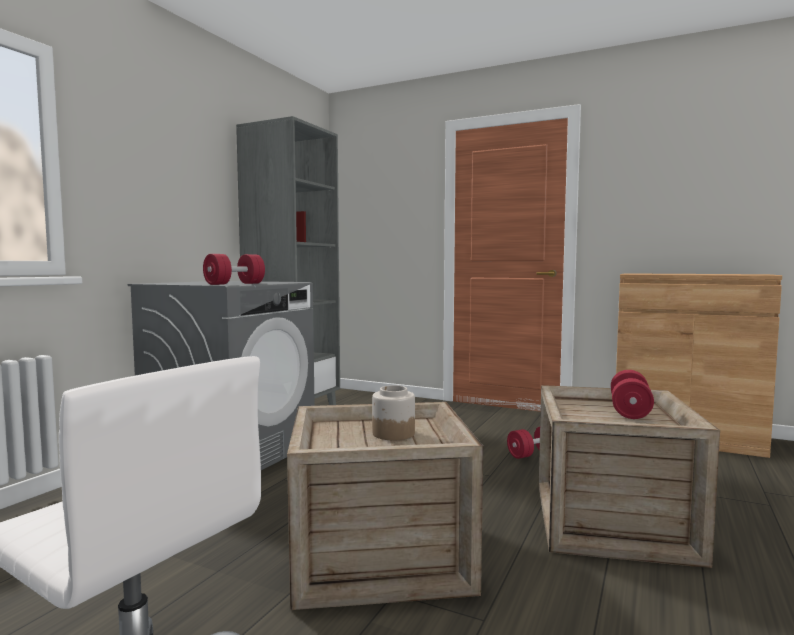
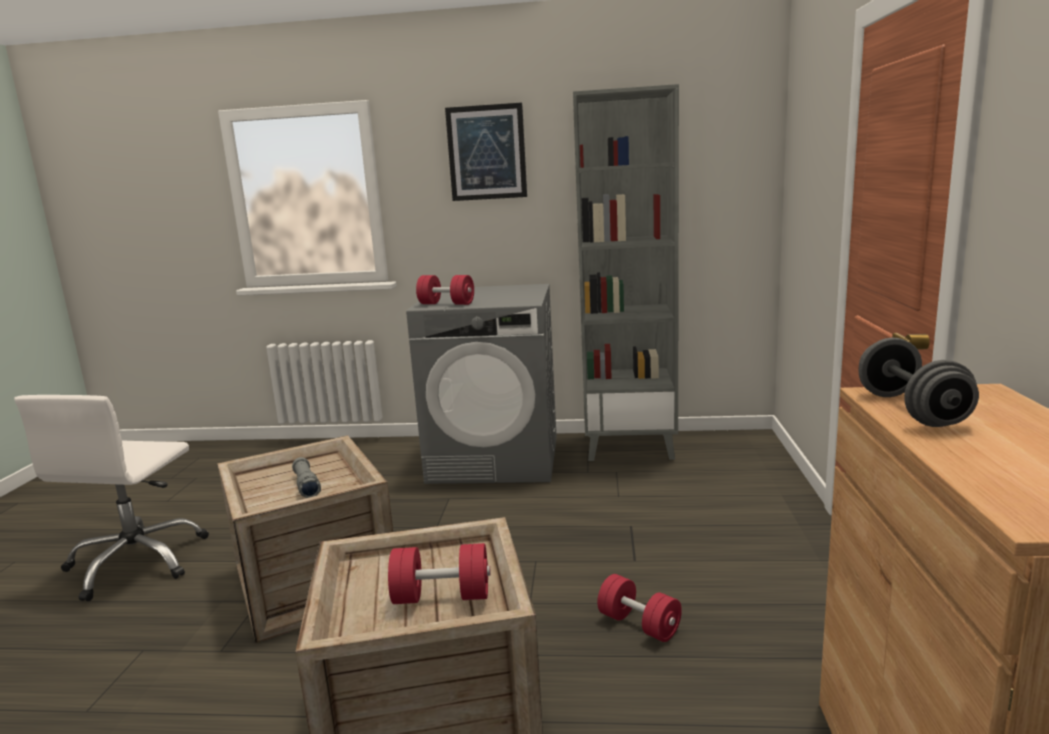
camera: 70 degrees right, 10 degrees up
(172, 148) = (487, 152): none -> picture
(393, 433) = (306, 486): jar -> grey flashlight
(656, 273) = (910, 410): none -> grey dumbbell

